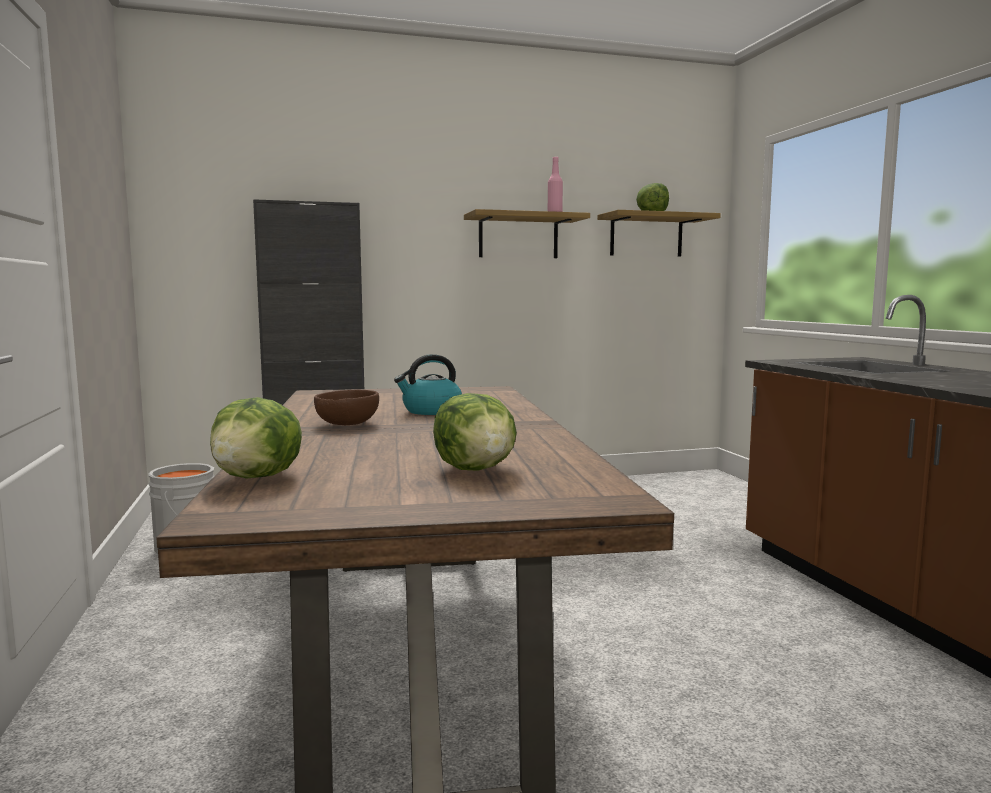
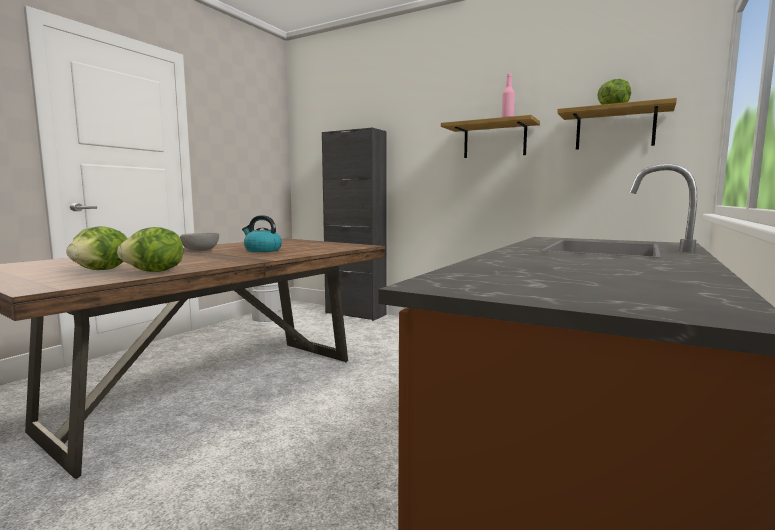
camera: 45 degrees right, 0 degrees up
(258, 477) = (57, 260): lettuce -> lettuce (155, 272)
(349, 424) = (201, 250): brown bowl -> grey bowl

